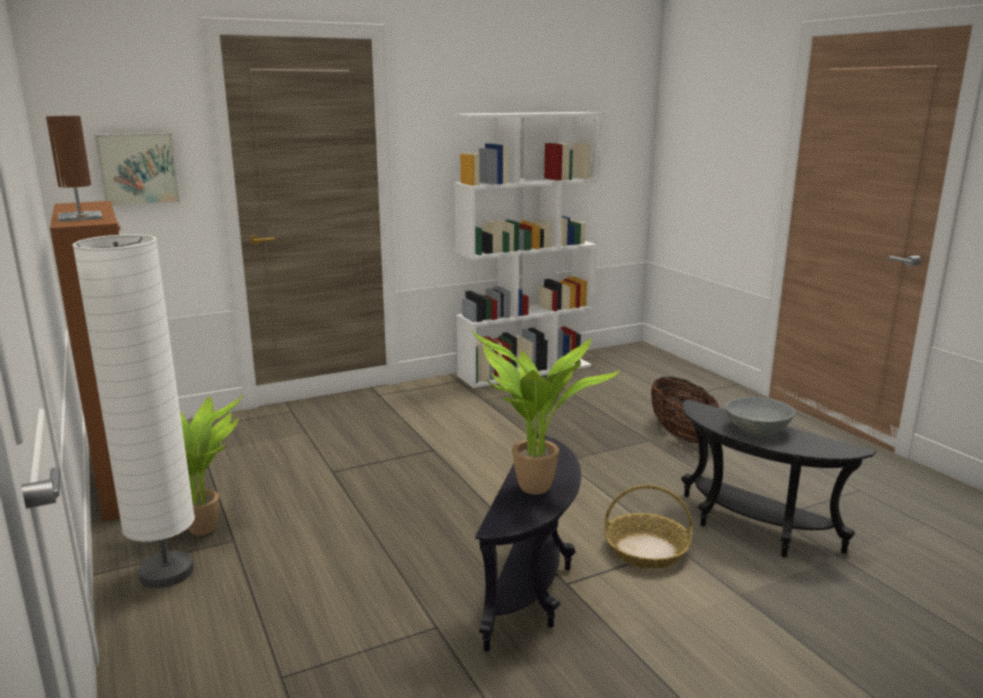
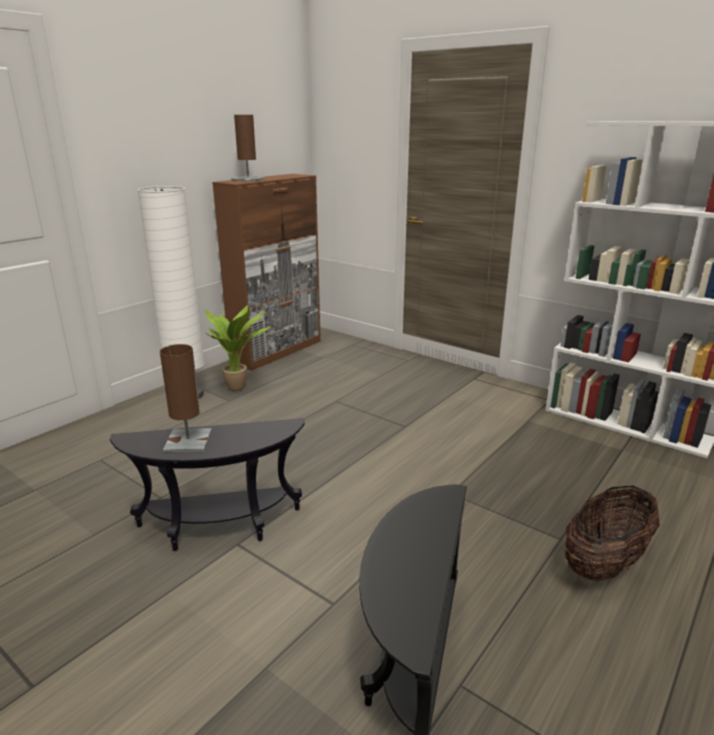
camera: 65 degrees right, 5 degrees up
(138, 169) = (354, 156): picture -> none
(534, 491) = (188, 441): potted plant -> brown table lamp
(646, 550) = (315, 582): basket -> none
(758, 429) = (415, 548): grey bowl -> none

